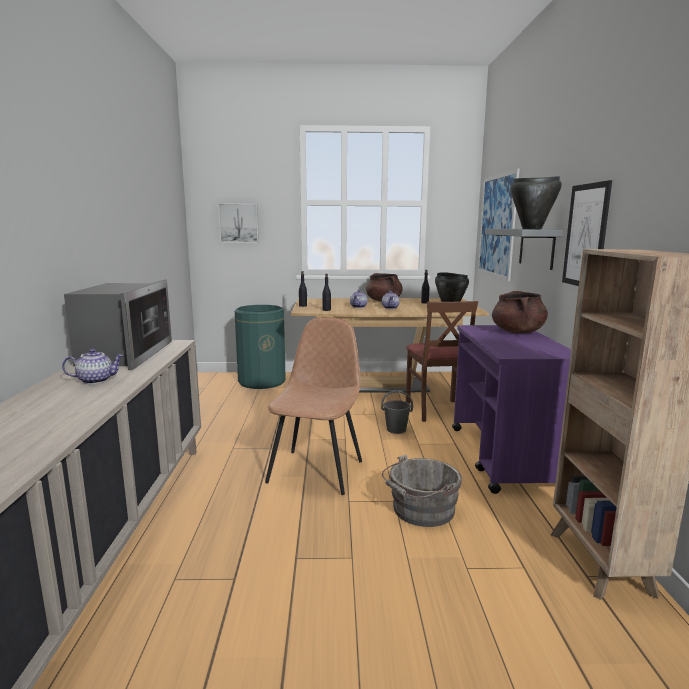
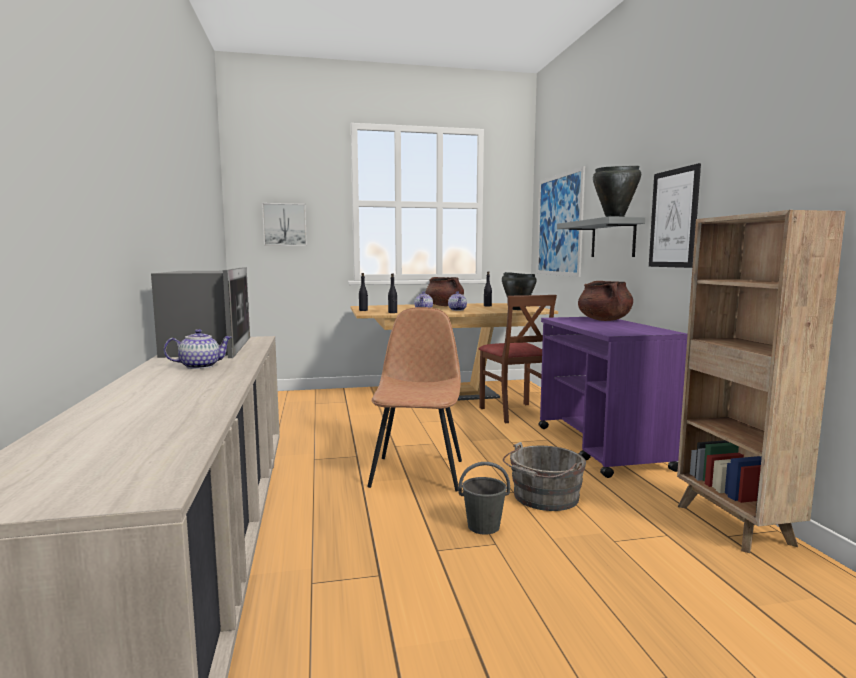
camera: 10 degrees left, 5 degrees down
(262, 381) = (315, 398): green trash can -> none
(395, 429) = (482, 431): grey bucket -> grey bucket (483, 526)

